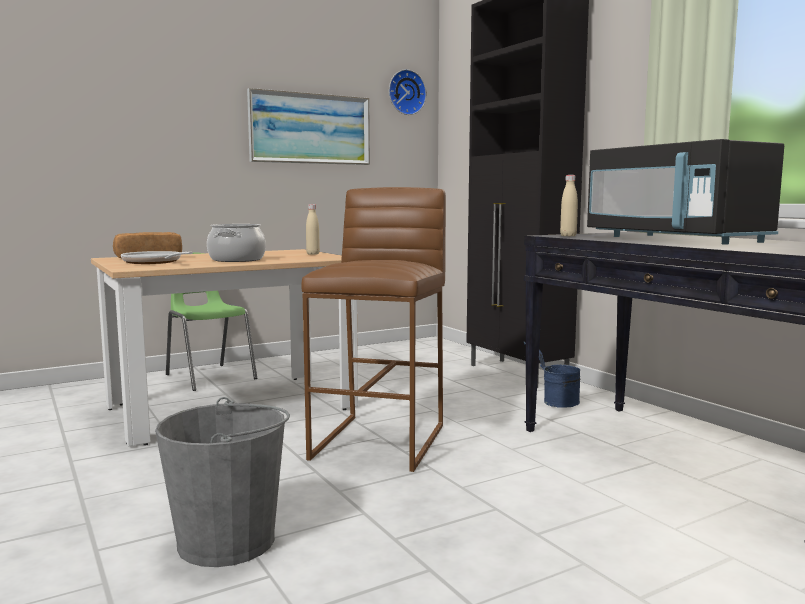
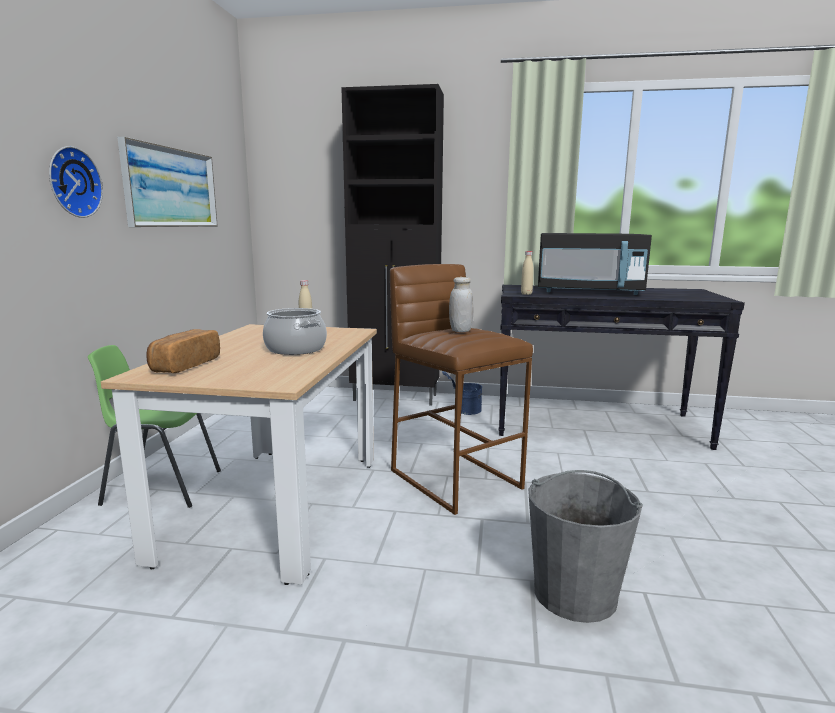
camera: 50 degrees left, 5 degrees up
(154, 262) = (244, 370): frying pan -> none
(372, 259) = (460, 330): none -> white jar
(405, 92) = (229, 152): wall clock -> wall clock (72, 182)

